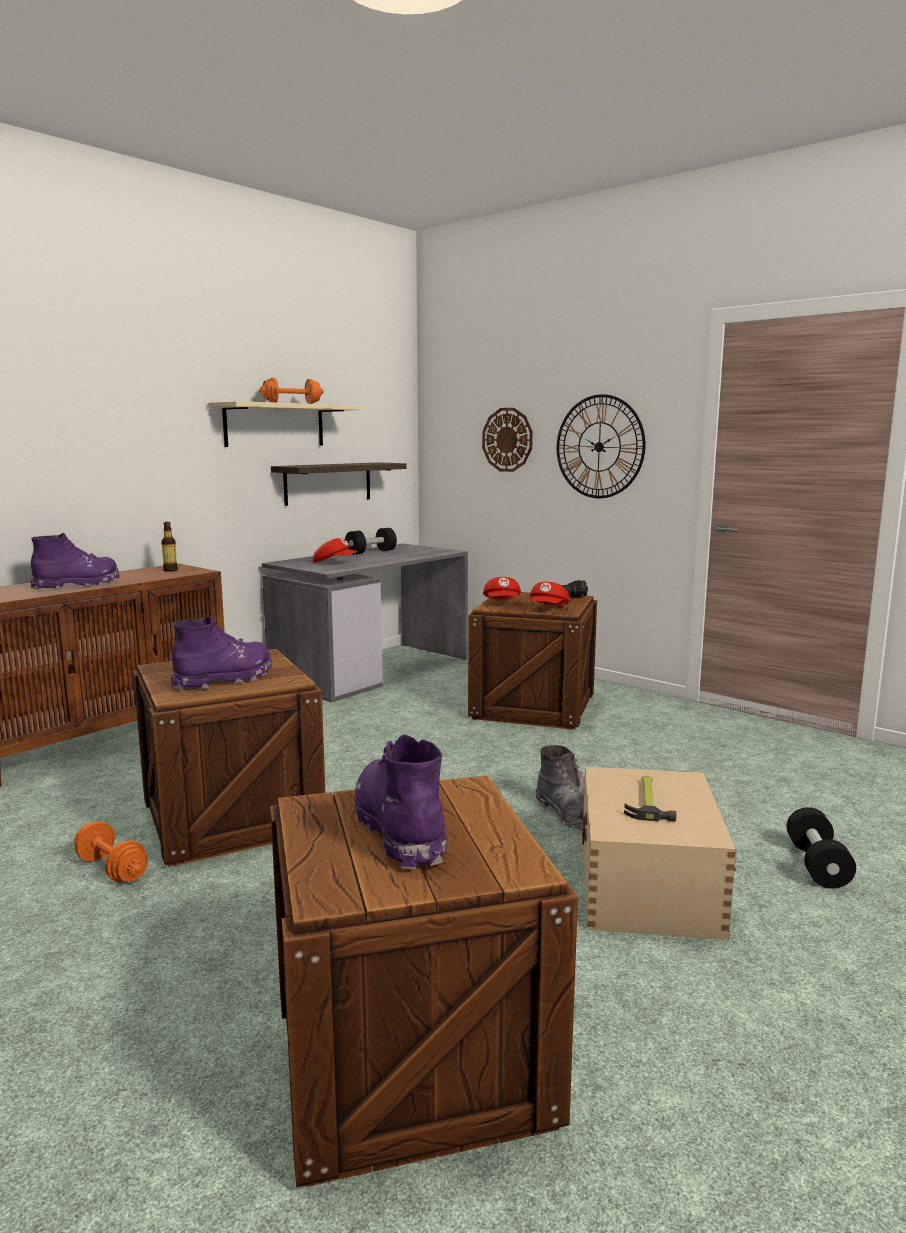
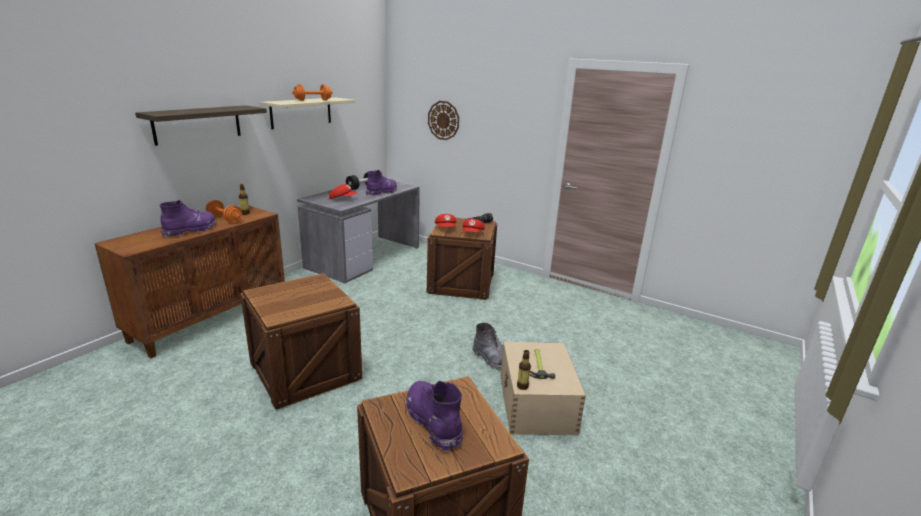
camera: 10 degrees left, 10 degrees up
(112, 869) = (243, 413): orange dumbbell -> orange dumbbell (225, 219)
(225, 680) = (301, 302): purple boot -> purple boot (382, 192)
(328, 483) = (334, 145): shelf -> shelf (198, 124)
(599, 447) = (499, 131): wall clock -> none
(609, 830) = (522, 386): none -> bottle
(817, 865) = (617, 386): black dumbbell -> none

